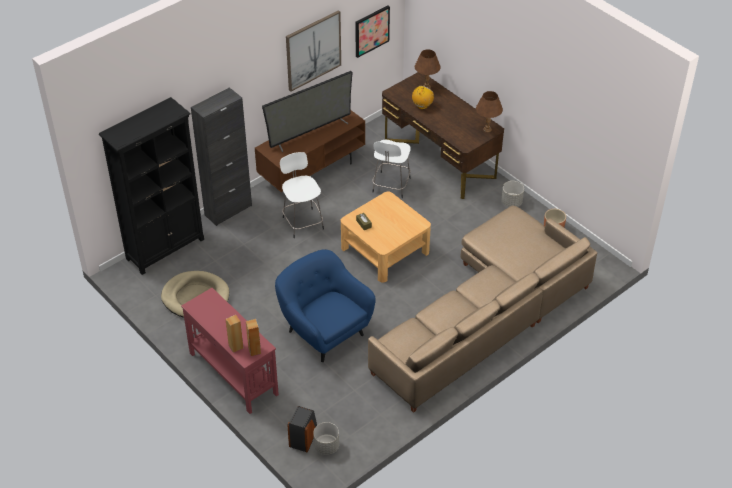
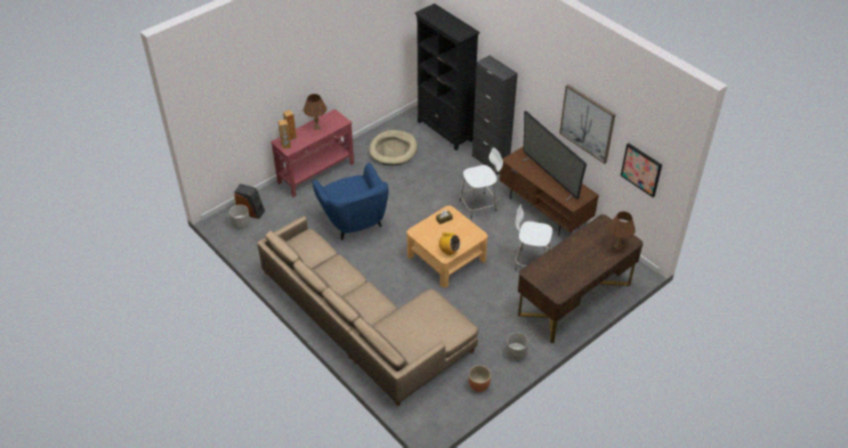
camera: 90 degrees right, 0 degrees up
(324, 331) = (354, 221): blue armchair -> blue armchair turned 105 degrees clockwise
(422, 106) = (587, 242): radio -> radio (449, 251)
(487, 129) = (556, 290): brown table lamp -> brown table lamp (316, 127)

